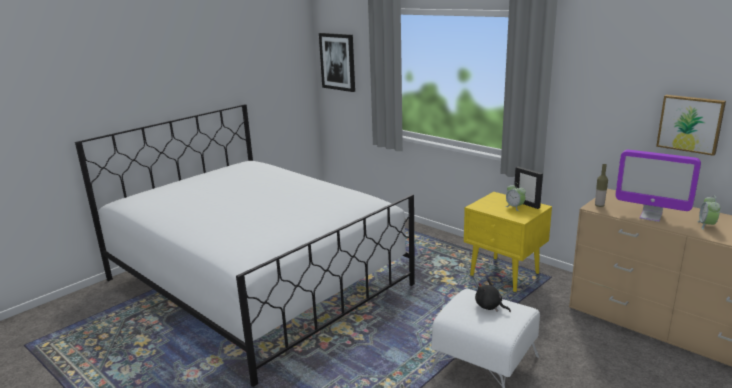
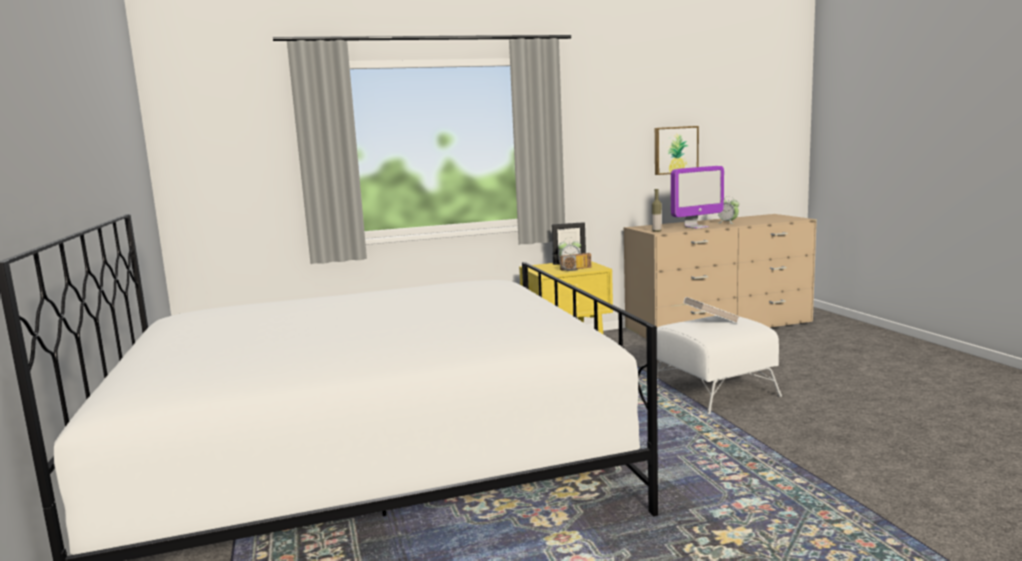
camera: 60 degrees left, 10 degrees down
(338, 62) = (207, 150): picture -> none
(489, 306) = (710, 321): black plush toy -> white book
(504, 212) = (576, 269): none -> radio

